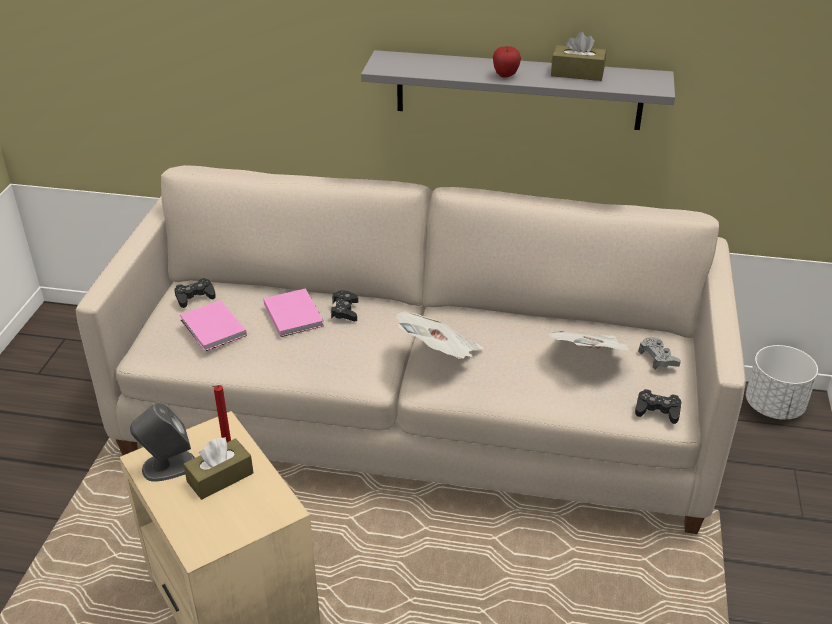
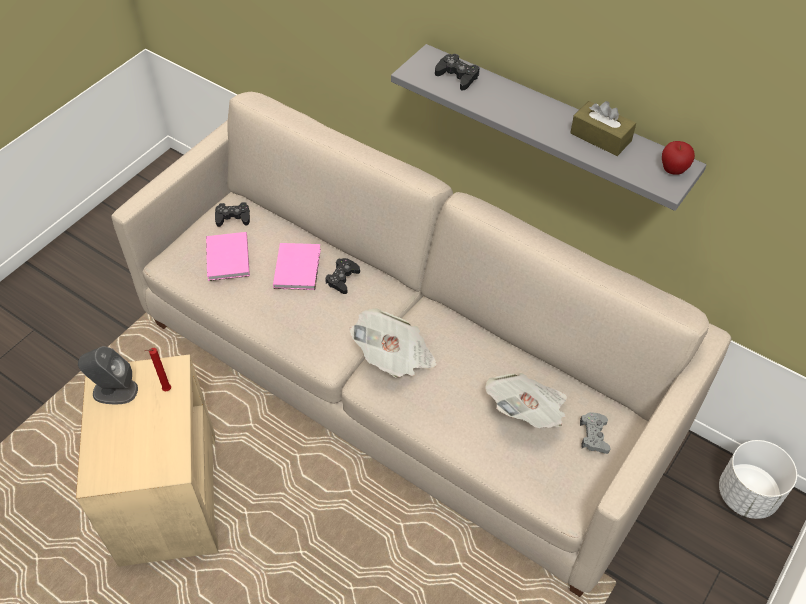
camera: 25 degrees right, 15 degrees up
(220, 477) = (145, 418): brown tissue box -> none
(505, 75) = (525, 119): apple -> apple (673, 170)
(657, 410) = (555, 493): black game controller -> black game controller (457, 76)

